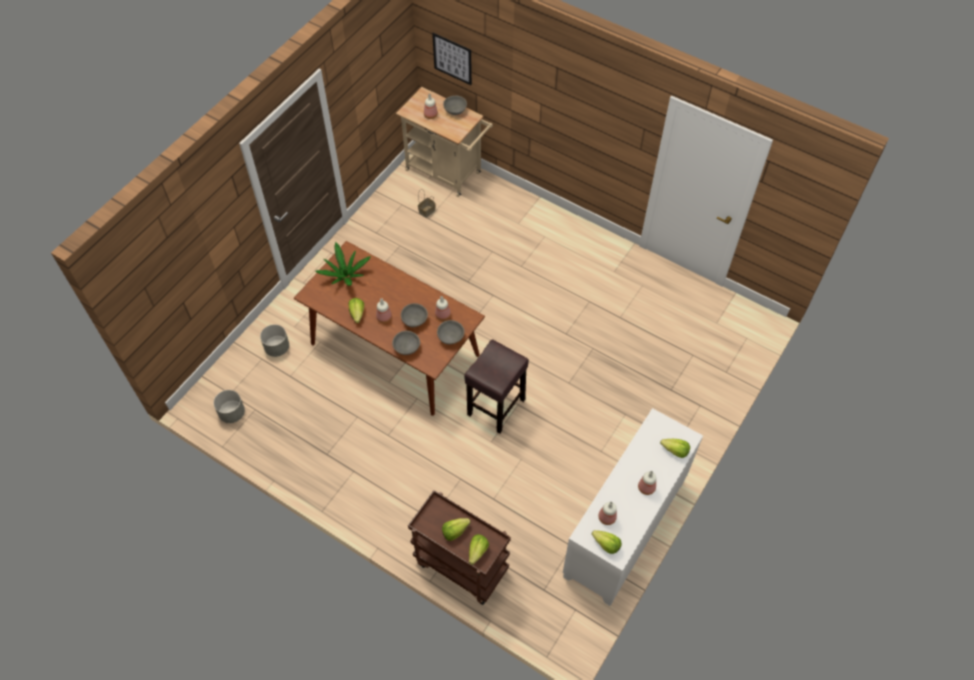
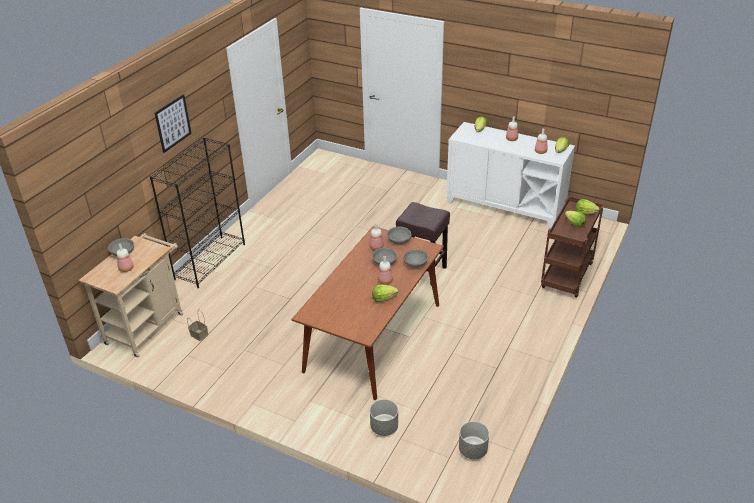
camera: 95 degrees left, 20 degrees down
(345, 275) = (337, 313): potted plant -> none
(452, 58) = (90, 210): picture -> picture (173, 123)
(540, 213) = (210, 261): none -> black bookcase

